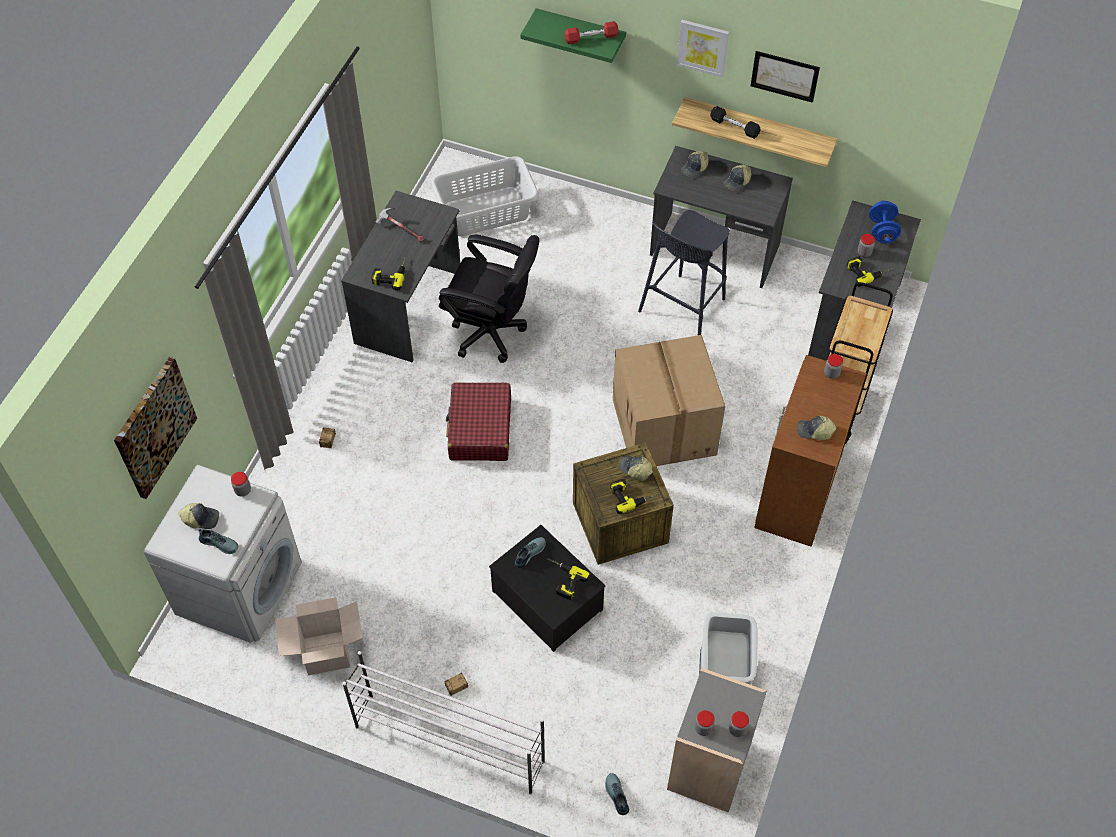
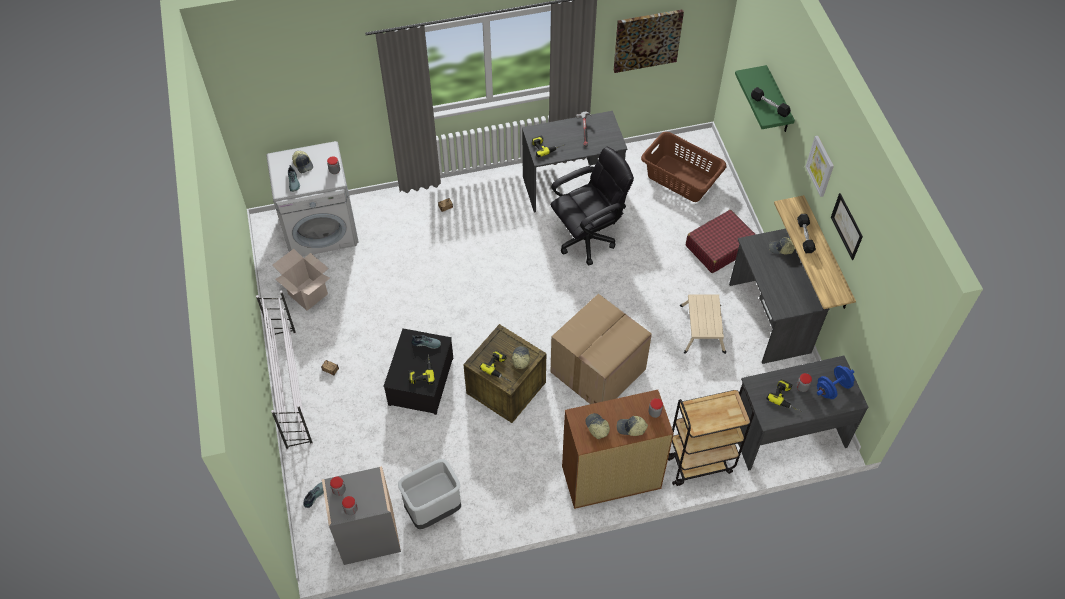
camera: 55 degrees right, 0 degrees up
(154, 427) = (307, 93): picture -> picture (647, 40)
(480, 429) = (514, 275): red suitcase -> red suitcase (719, 247)
(486, 212) = (680, 179): grey laundry basket -> brown laundry basket
(493, 335) = (589, 239): black office chair -> black office chair turned 105 degrees counterclockwise
(591, 38) = (769, 106): red dumbbell -> black dumbbell
(683, 309) = (702, 328): grey stool -> beige step ladder
(737, 182) = (793, 279): cap -> cap (631, 428)

